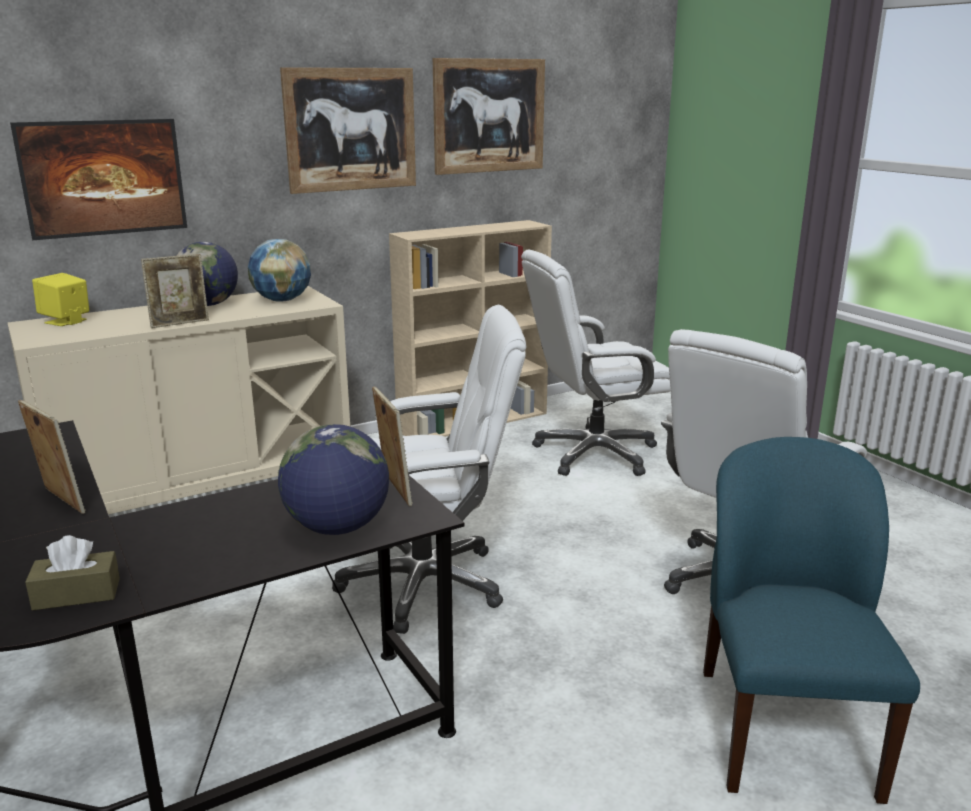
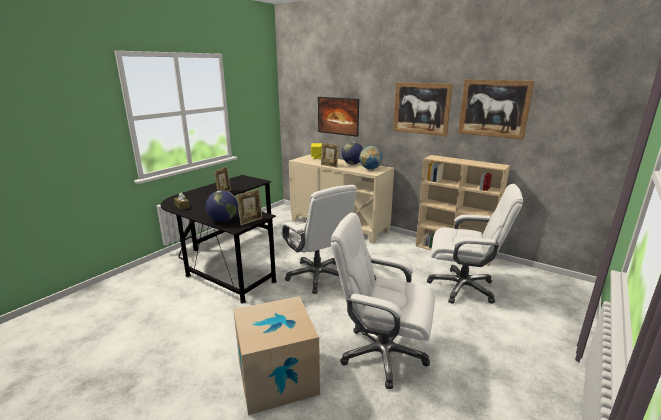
camera: 65 degrees right, 0 degrees up
(594, 454) = (463, 287): white office chair -> white office chair turned 150 degrees clockwise
(783, 729) = (277, 377): blue chair -> cardboard box

